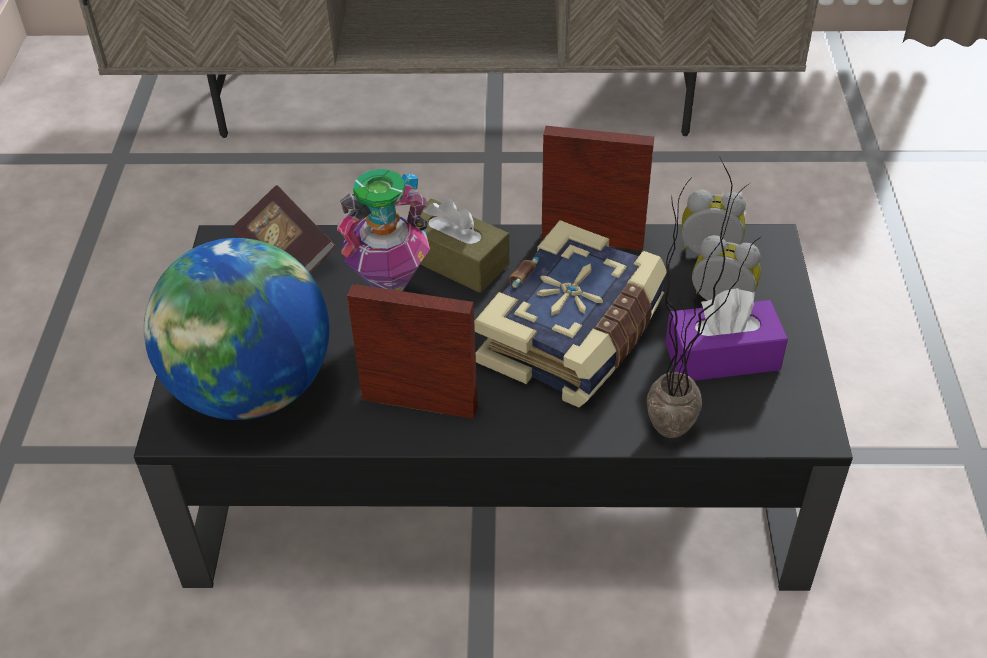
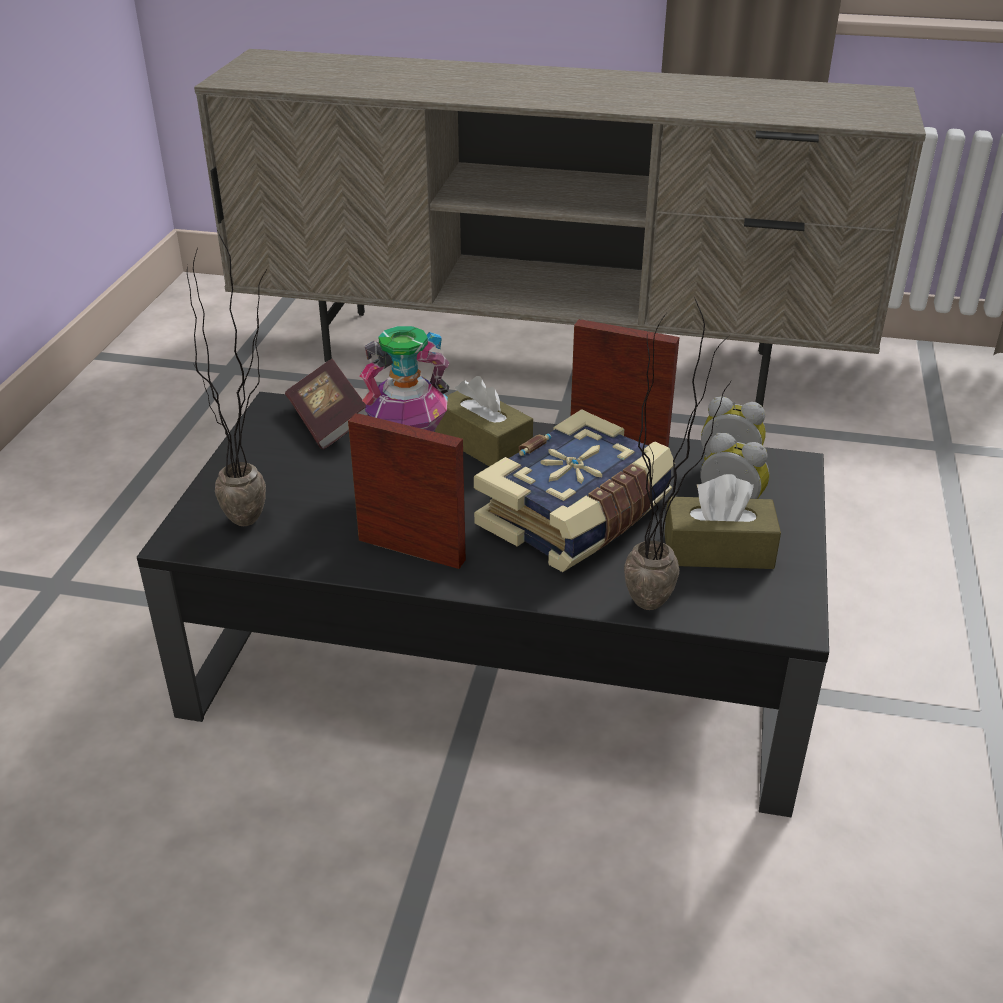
camera: 10 degrees right, 10 degrees down
(252, 389) = (261, 519): globe -> potted plant
(722, 356) = (718, 550): purple tissue box -> brown tissue box

